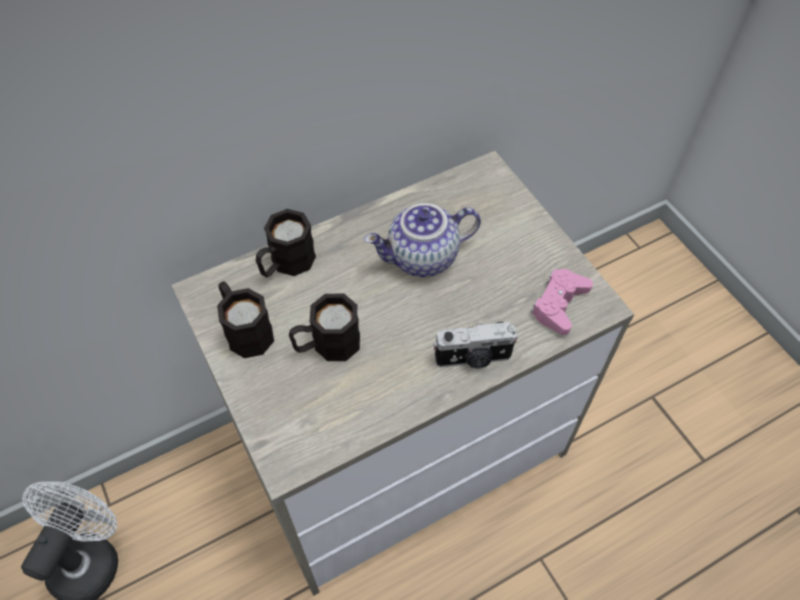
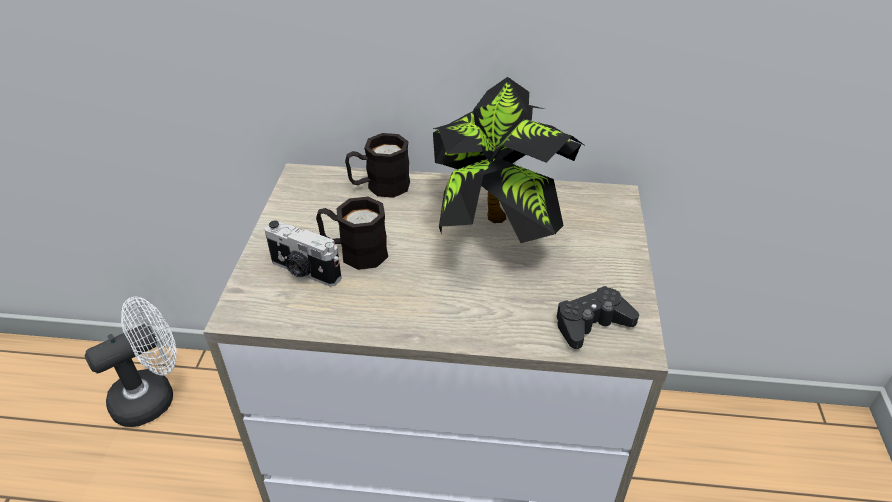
camera: 35 degrees right, 15 degrees down
(245, 330) = (305, 213): black mug -> none
(422, 258) = (494, 231): teapot -> potted plant
(473, 358) = (467, 323): camera -> camera (304, 271)
(559, 304) = (591, 323): pink game controller -> black game controller

